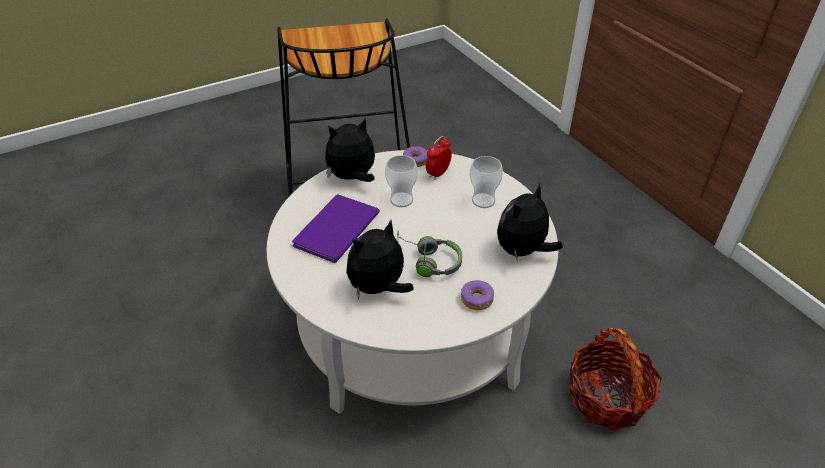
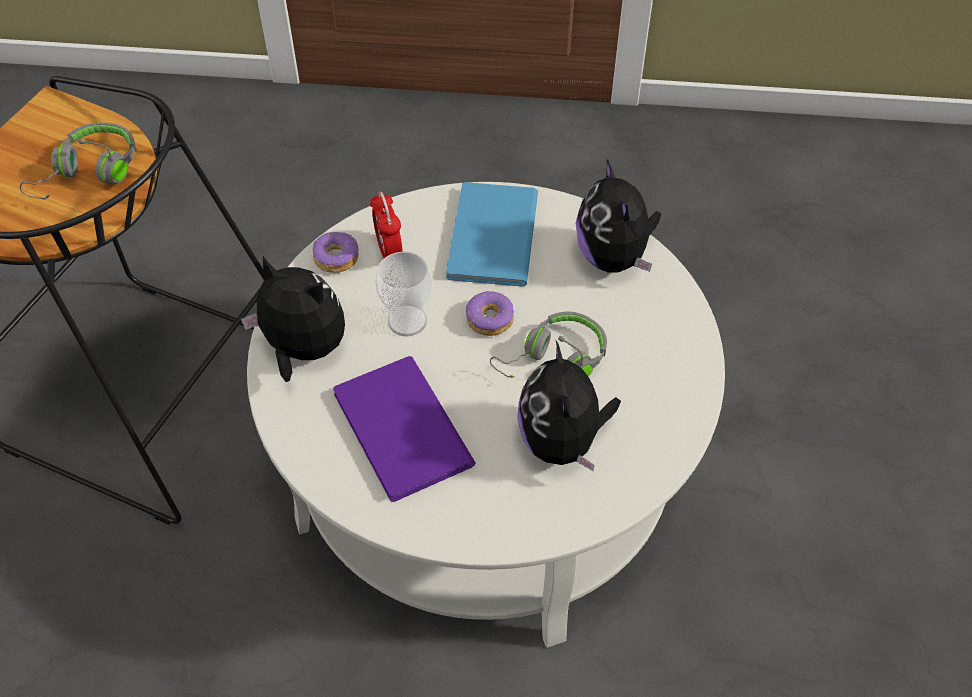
camera: 55 degrees left, 10 degrees up
(348, 52) = (89, 173): none -> grey headphones
(352, 178) = (302, 350): plush toy -> plush toy turned 105 degrees clockwise
(477, 299) = (660, 351): donut -> donut (490, 319)
(483, 201) = (489, 238): cup -> blue book
(607, 397) = (737, 346): basket -> none

